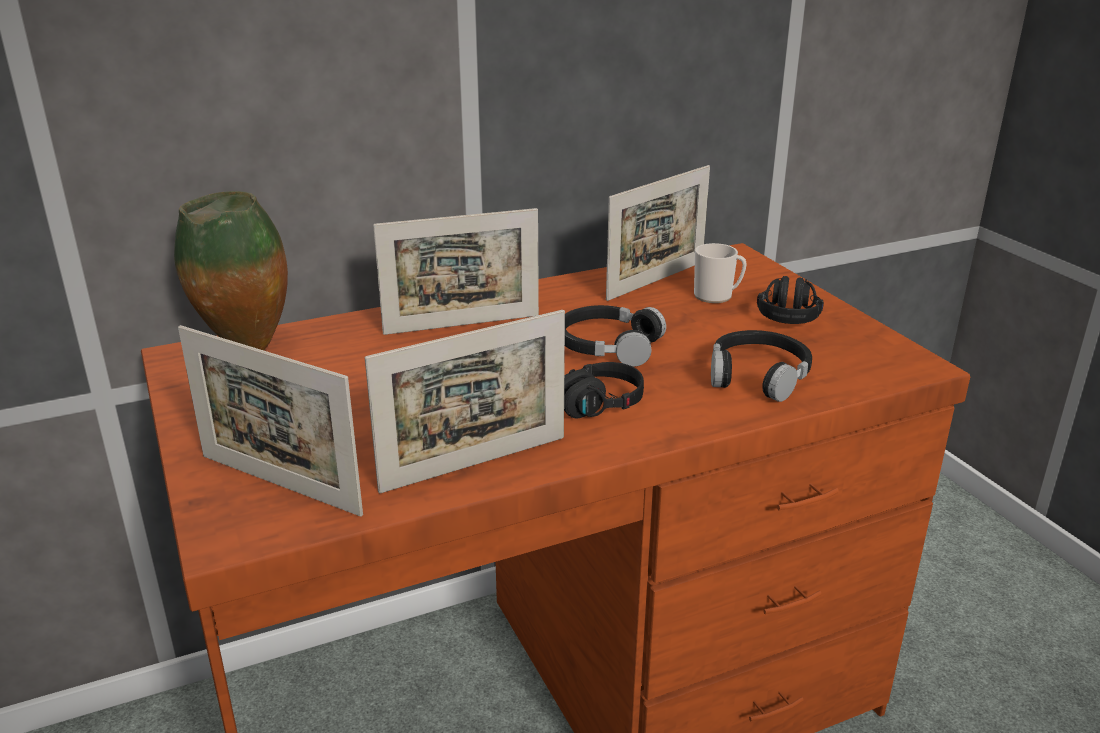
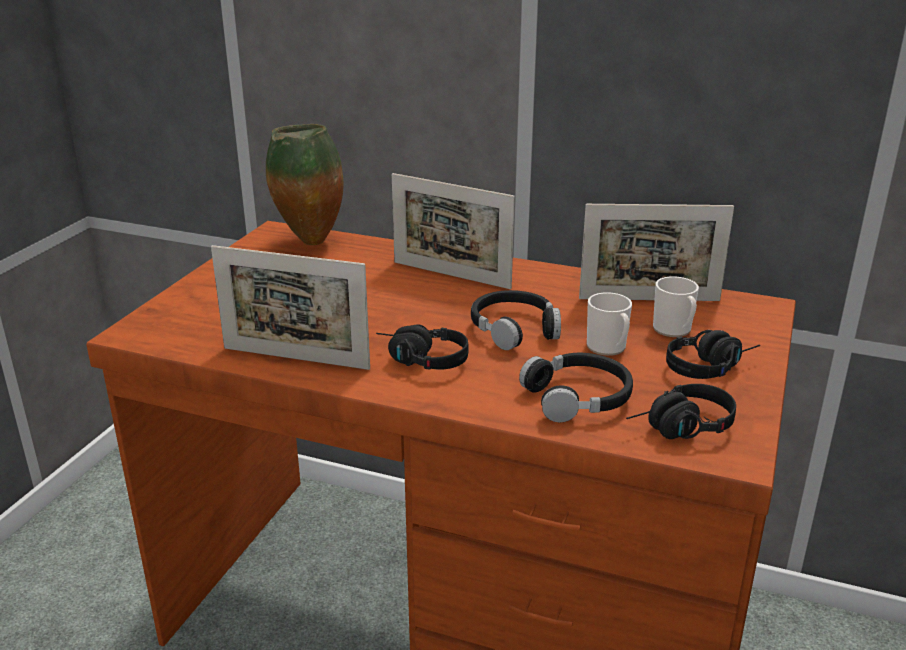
camera: 45 degrees right, 0 degrees up
(279, 484) = (194, 320): picture frame -> none
(703, 329) = (608, 348): none -> mug
(857, 364) = (680, 429): none -> black headphones

